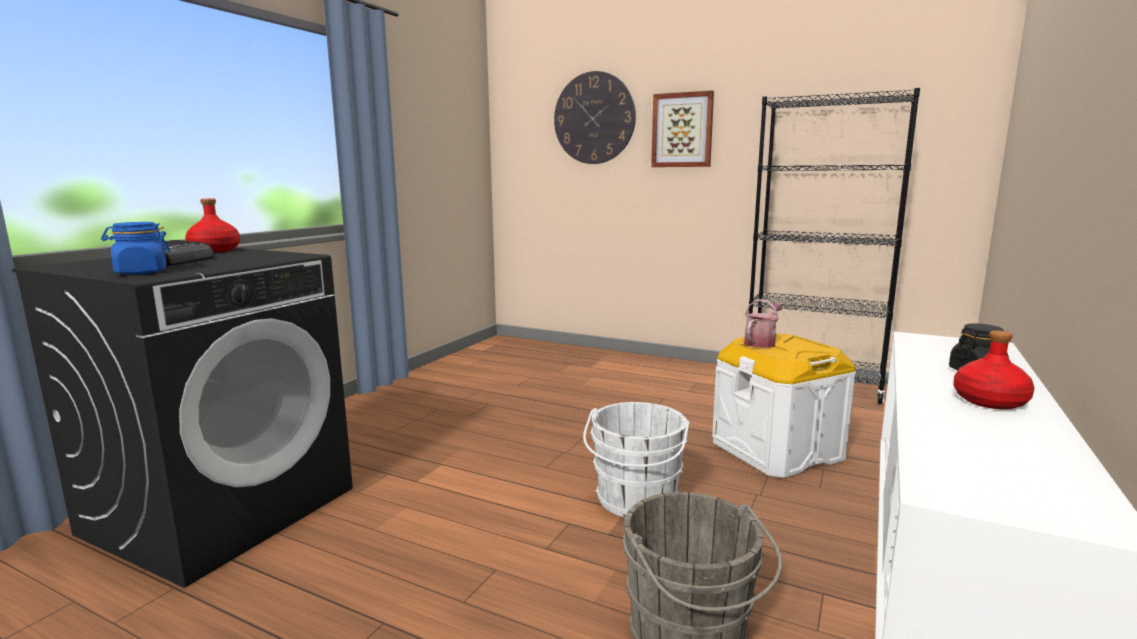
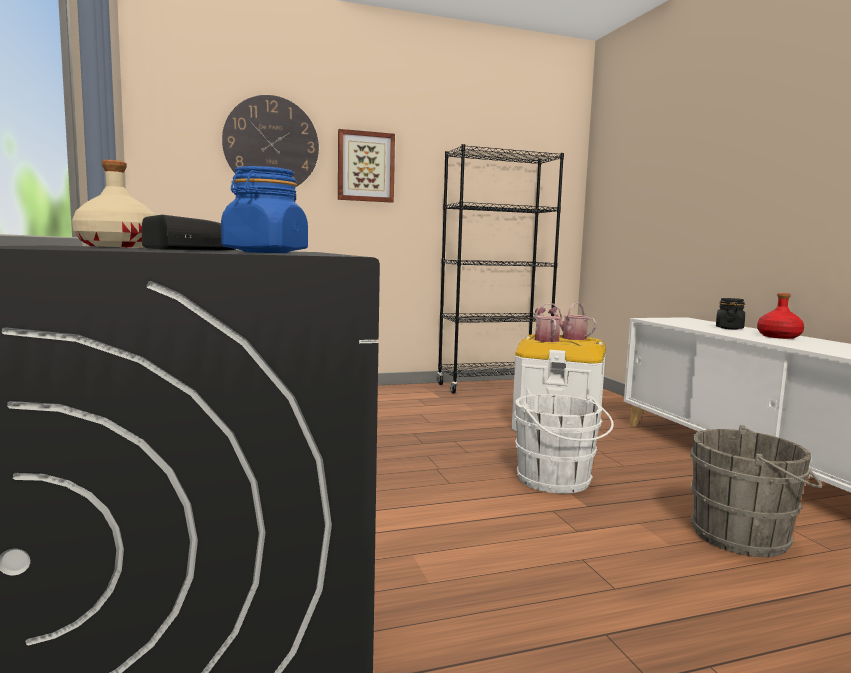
camera: 45 degrees left, 5 degrees down
(215, 250) = (117, 246): red bottle -> beige bottle
(805, 345) = (570, 337): none -> watering can

